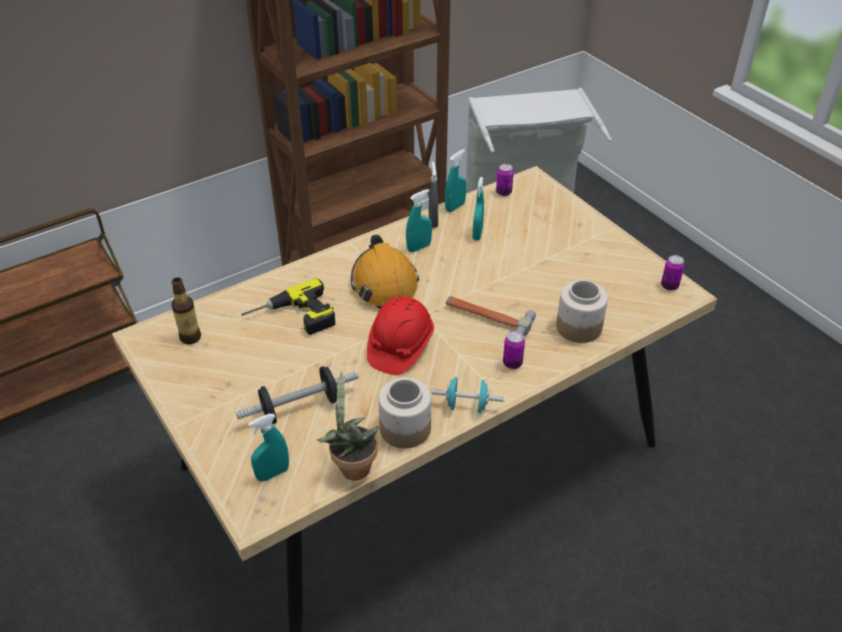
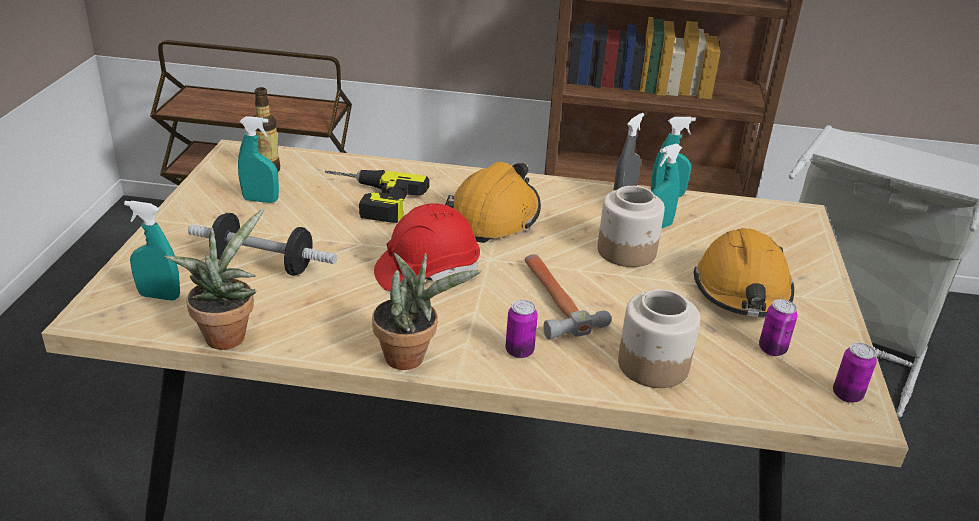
camera: 40 degrees right, 10 degrees down
(406, 428) = (322, 337): jar -> jar (627, 251)
(419, 247) = (575, 208): turquoise spray bottle -> turquoise spray bottle (260, 200)
(467, 406) = (411, 356): turquoise dumbbell -> potted plant
(503, 192) = (744, 209): can -> can (772, 349)
(564, 252) = (742, 291): none -> orange hard hat

